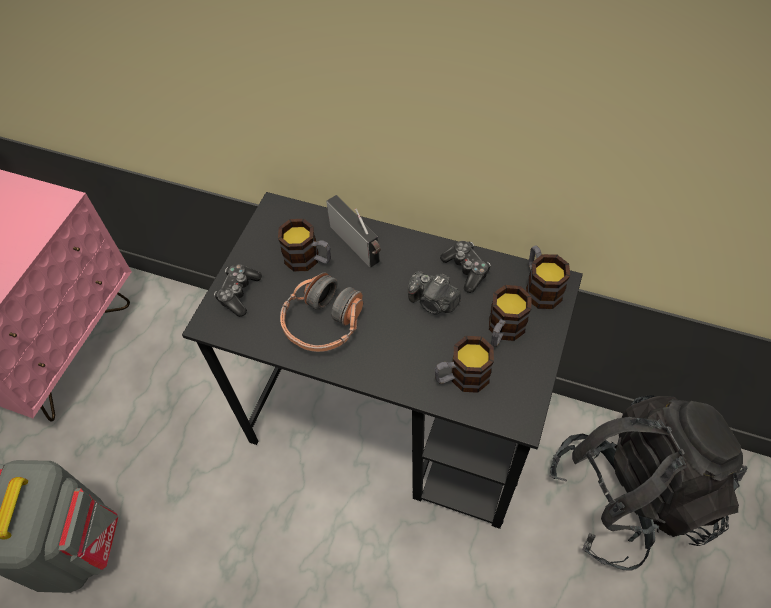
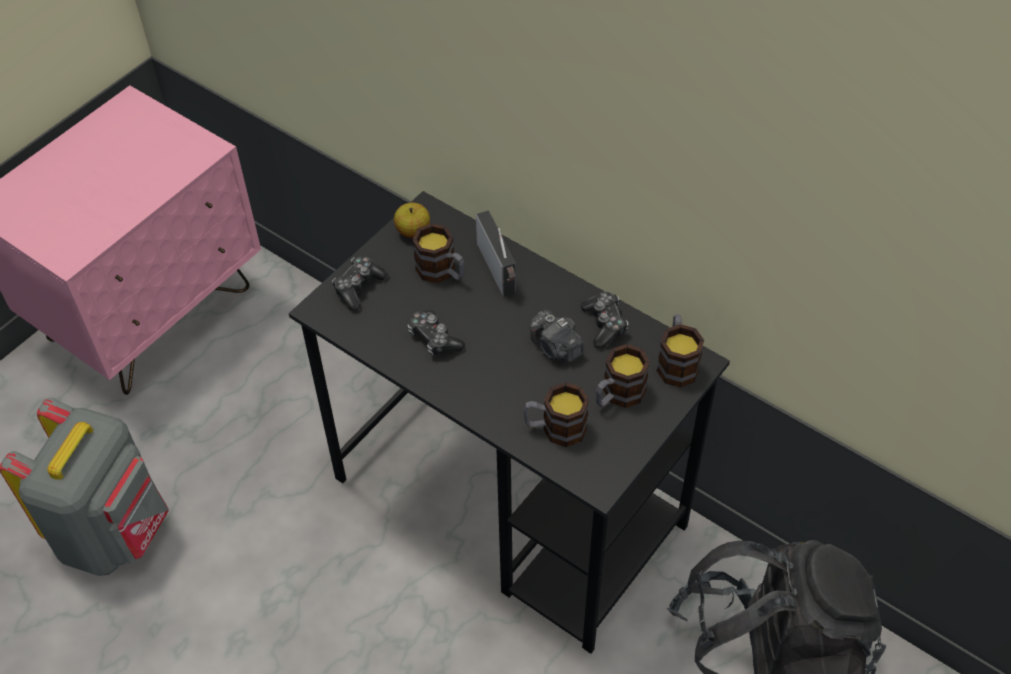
camera: 15 degrees right, 5 degrees down
(270, 229) = (413, 231): none -> apple
(323, 323) = (434, 339): headphones -> game controller

